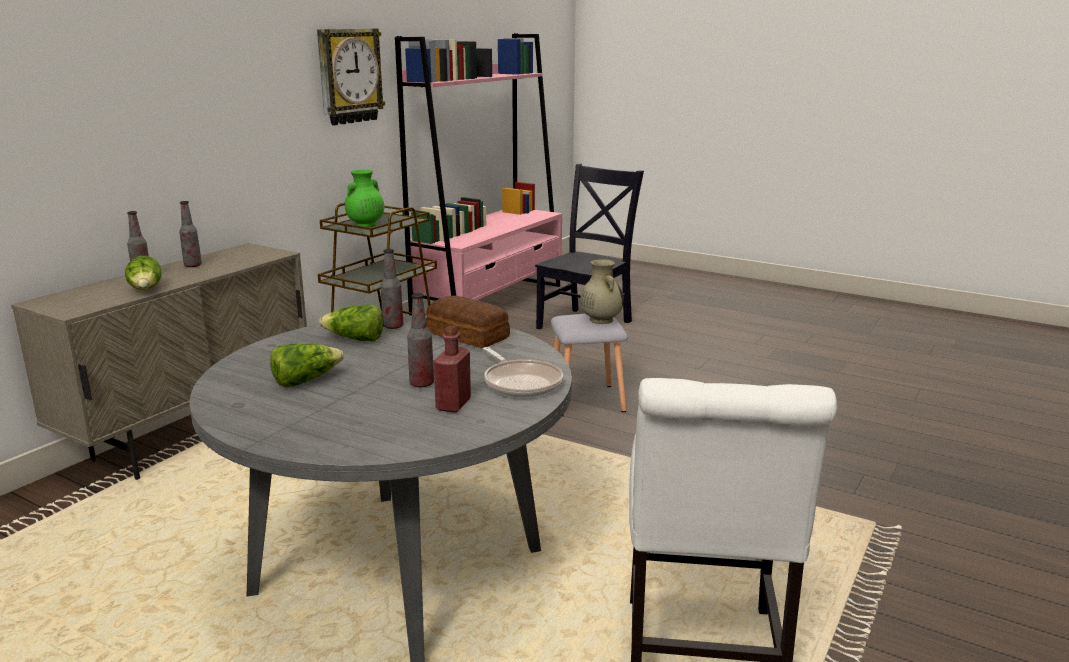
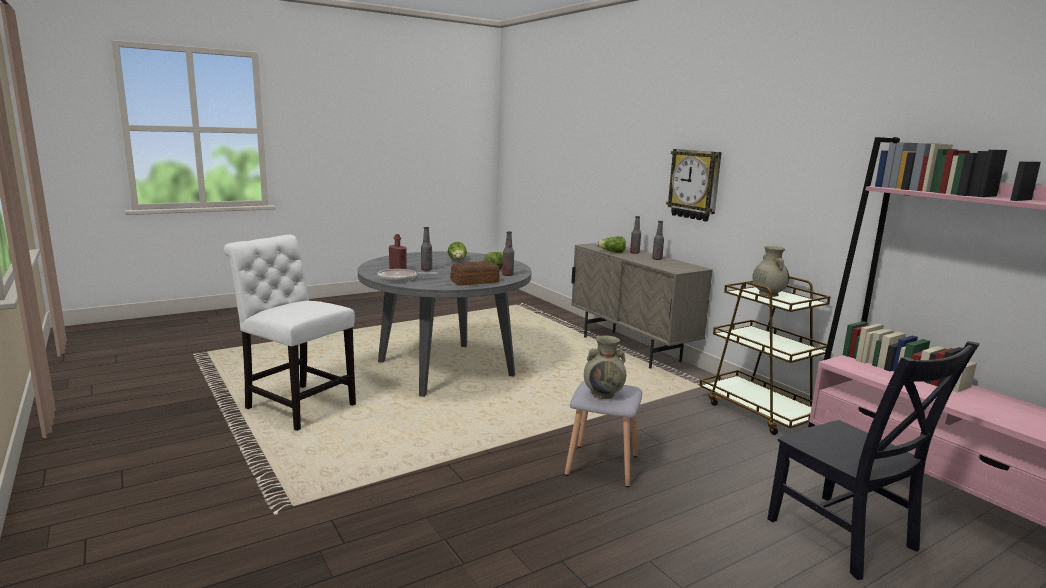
camera: 115 degrees right, 5 degrees down
(349, 76) = (835, 171): wall clock -> wall clock (695, 184)
(365, 225) = (768, 294): green vase -> beige vase

